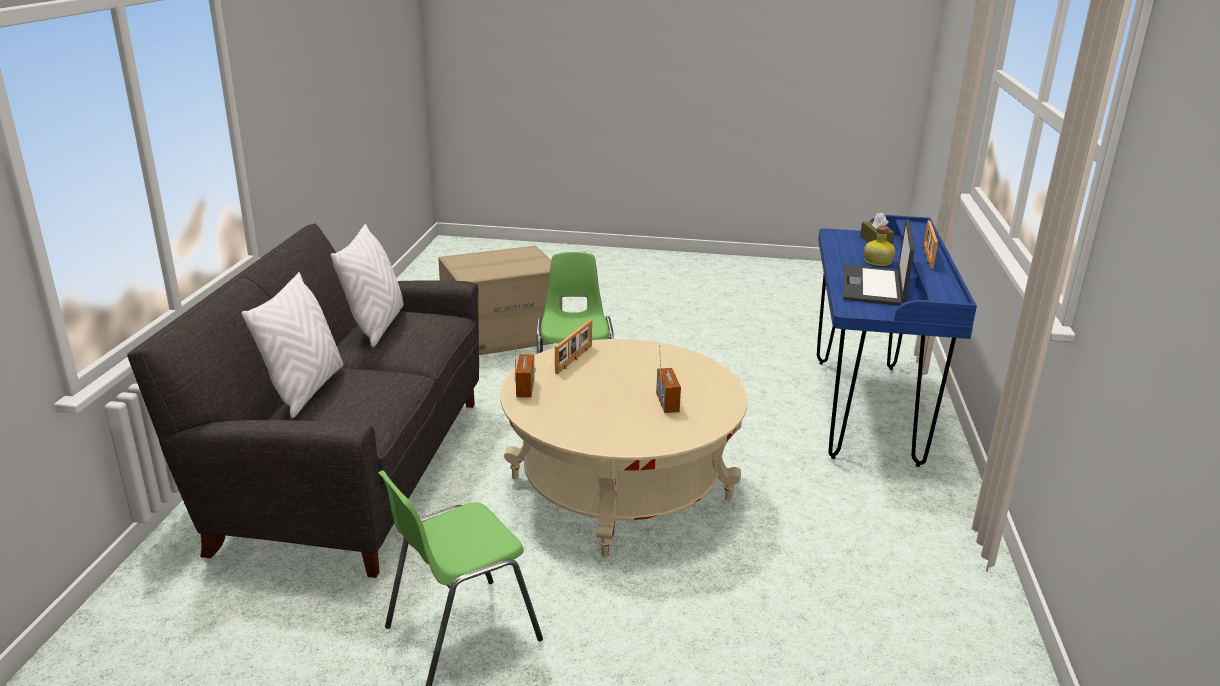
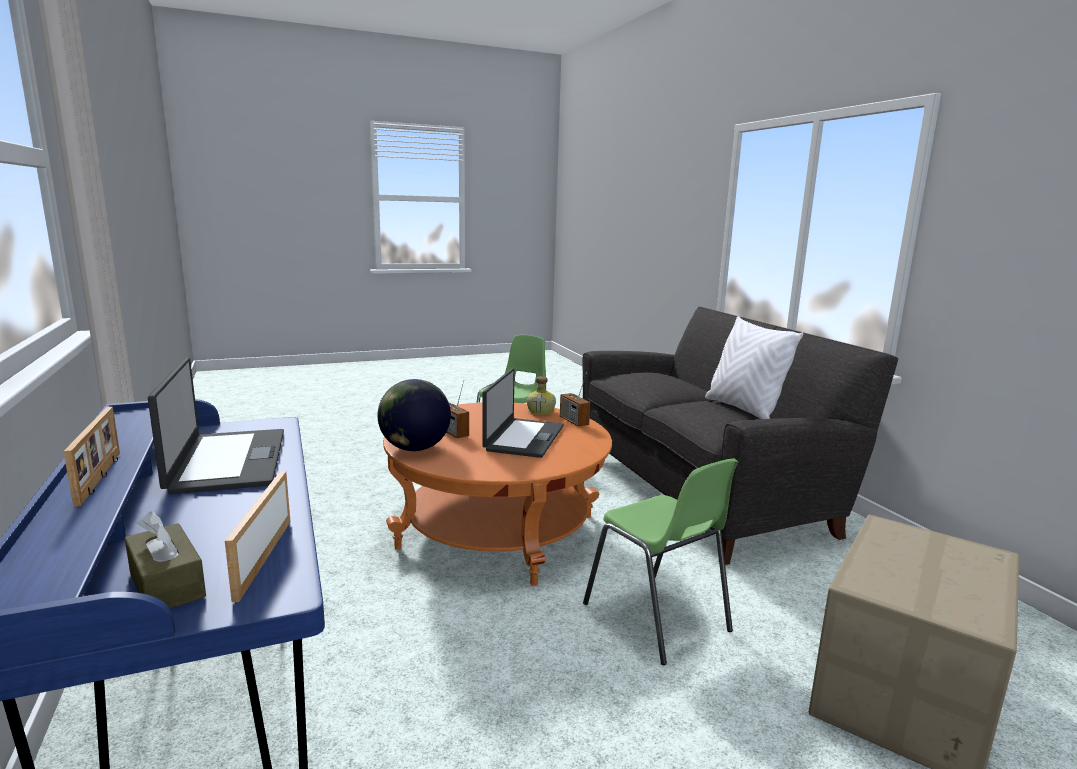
camera: 150 degrees right, 10 degrees down
(305, 390) = (682, 379): white pillow -> none
(575, 359) = (571, 446): picture frame -> picture frame (261, 557)
(605, 379) = (523, 438): none -> laptop
(620, 488) = (498, 531): beige coffee table -> orange coffee table
(719, 391) = (414, 448): none -> globe
(876, 262) = (198, 513): bottle -> bottle (541, 411)

